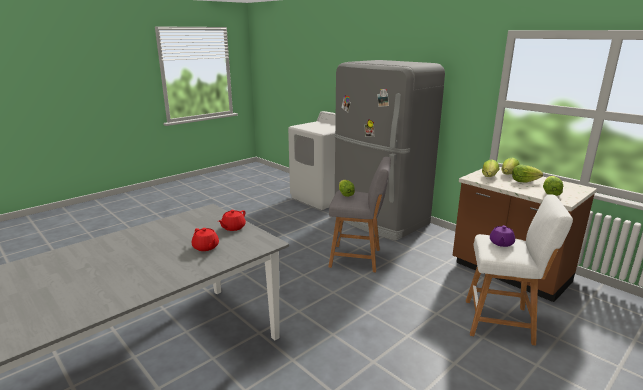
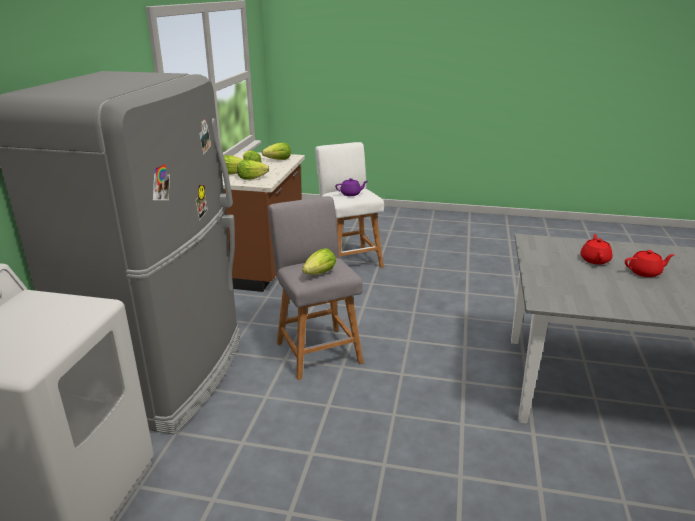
camera: 125 degrees left, 5 degrees up
(233, 227) = (545, 265): red teapot -> red teapot (645, 272)

